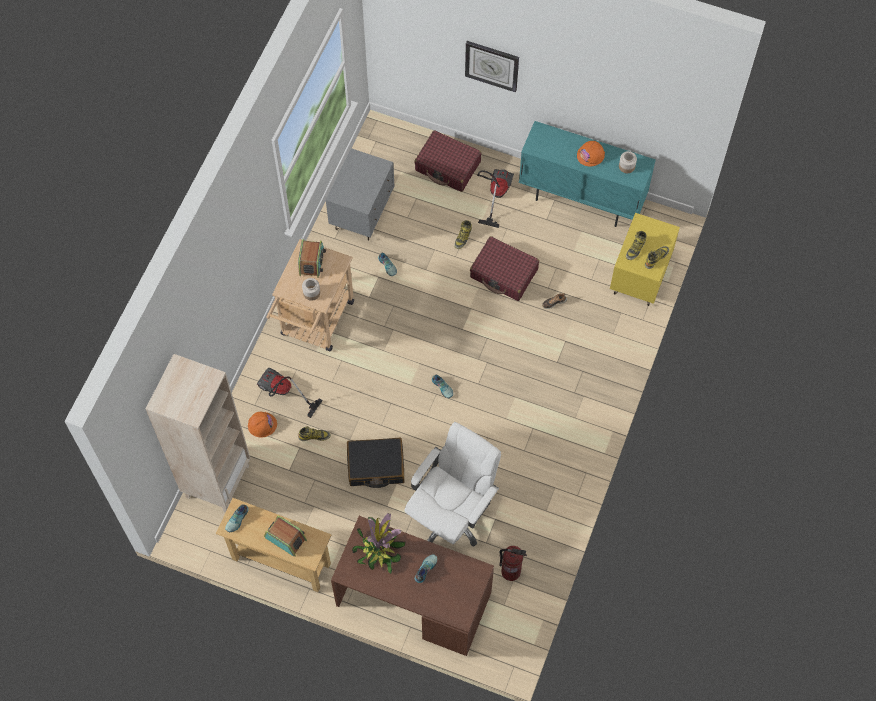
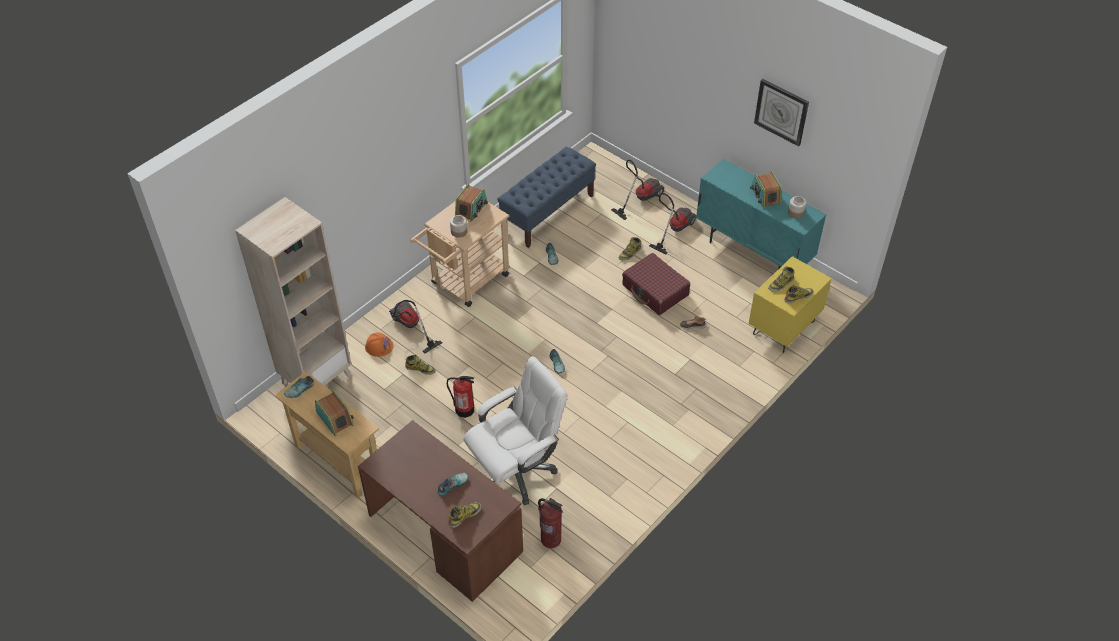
camera: 20 degrees right, 15 degrees down
(362, 213) = (548, 213): grey nightstand -> blue bench
(376, 466) = (464, 409): black suitcase -> fire extinguisher
(379, 549) = (416, 453): potted plant -> none
(448, 166) = (640, 198): red suitcase -> vacuum cleaner
(450, 595) = (465, 515): none -> boot
(492, 65) = (693, 90): wall clock -> wall clock (781, 112)
(591, 155) = (765, 196): orange hard hat -> radio

